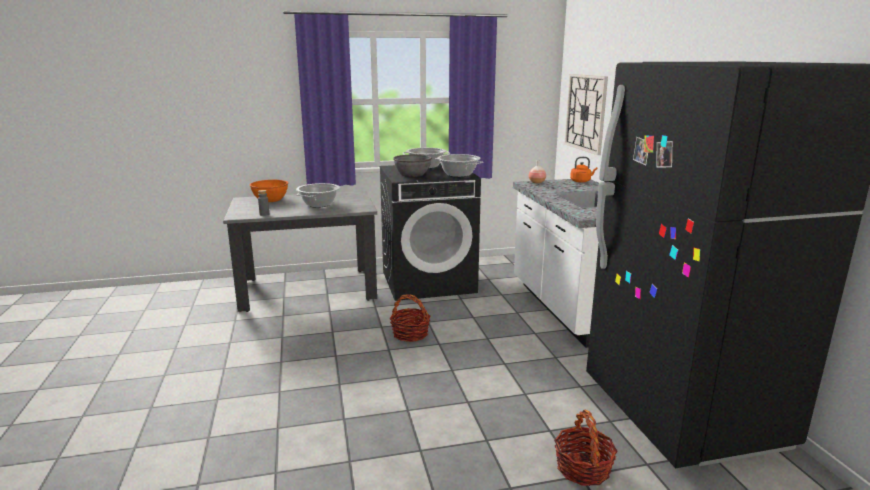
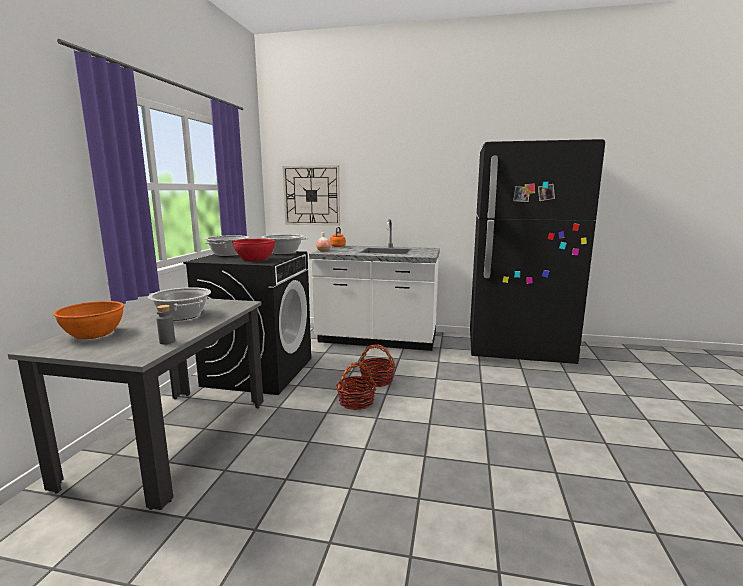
camera: 65 degrees left, 5 degrees down
(412, 175) = (255, 259): grey bowl -> red bowl
(583, 468) = (569, 388): basket -> basket (377, 380)

